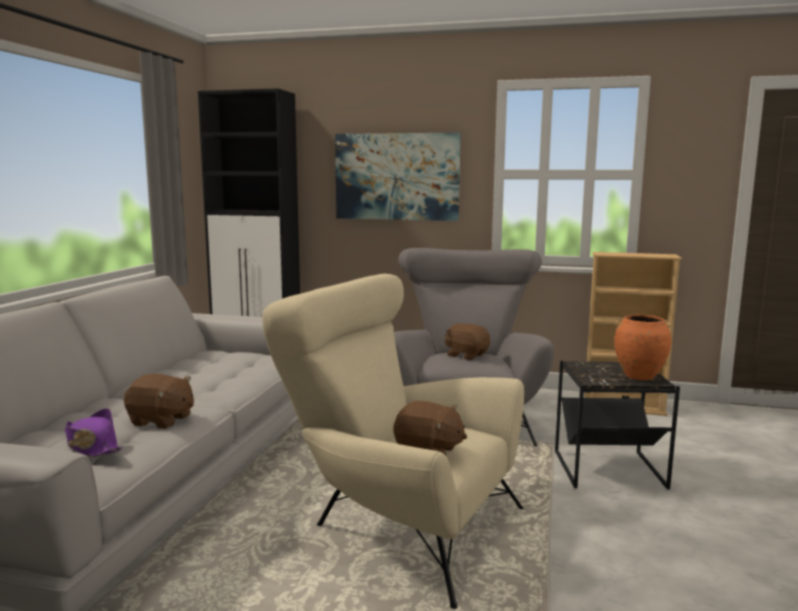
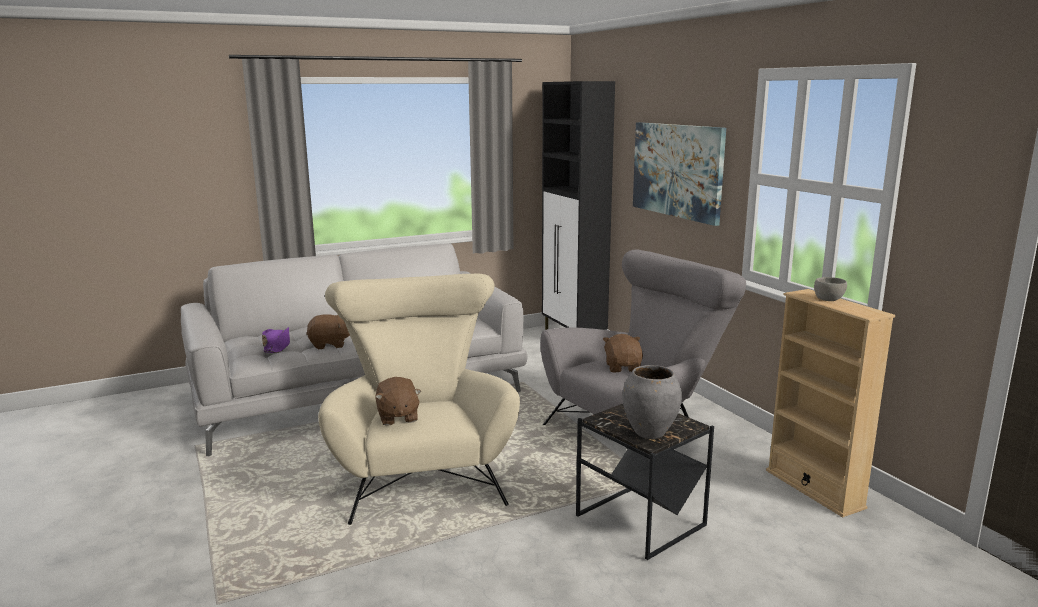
camera: 50 degrees right, 5 degrees up
(161, 421) = (330, 344): brown plush toy -> brown plush toy turned 75 degrees counterclockwise
(625, 253) = (828, 299): none -> grey bowl
(638, 376) = (649, 433): orange vase -> grey vase

